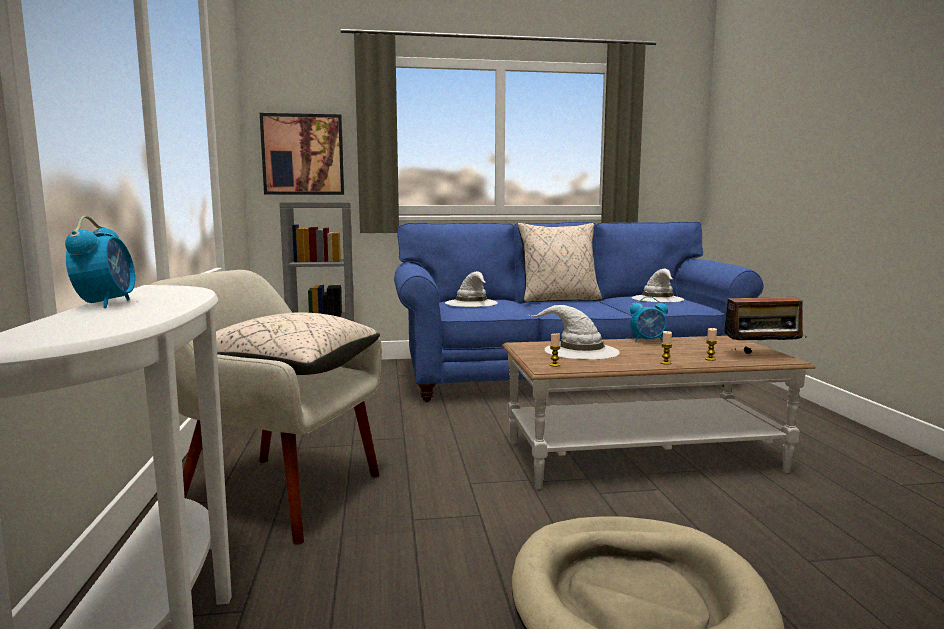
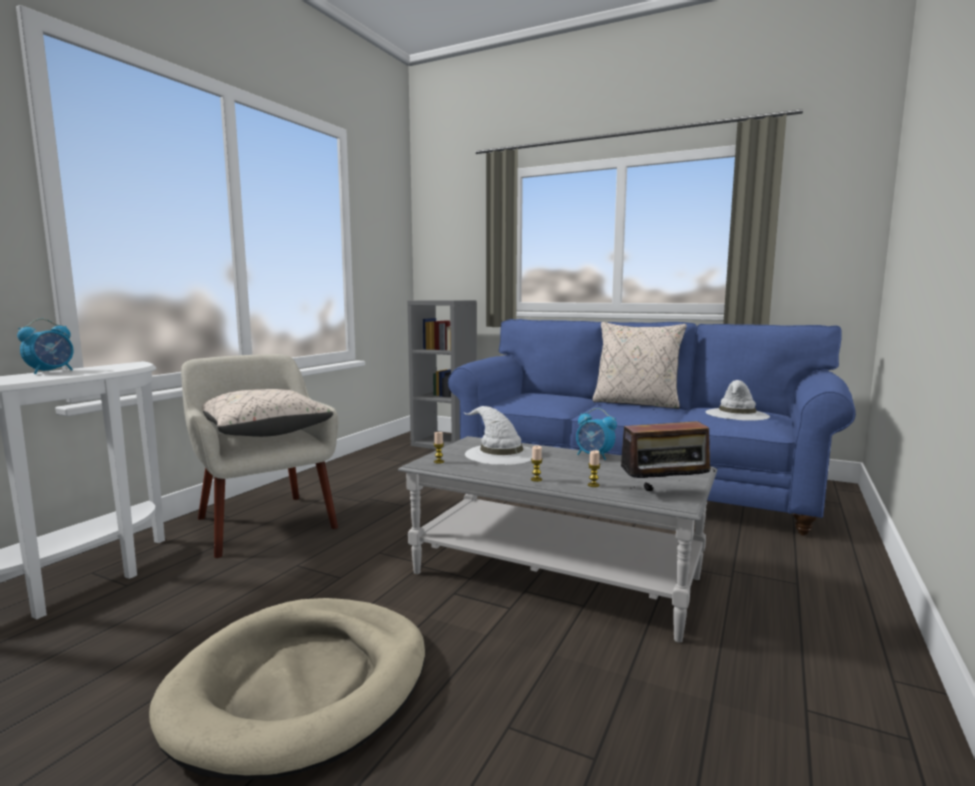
camera: 35 degrees right, 0 degrees up
(303, 155) = (452, 260): picture -> none
(472, 303) = (533, 397): white hat -> none
(642, 456) = (555, 575): brown coffee table -> grey coffee table
(762, 355) = (665, 493): radio -> radio turned 45 degrees counterclockwise

